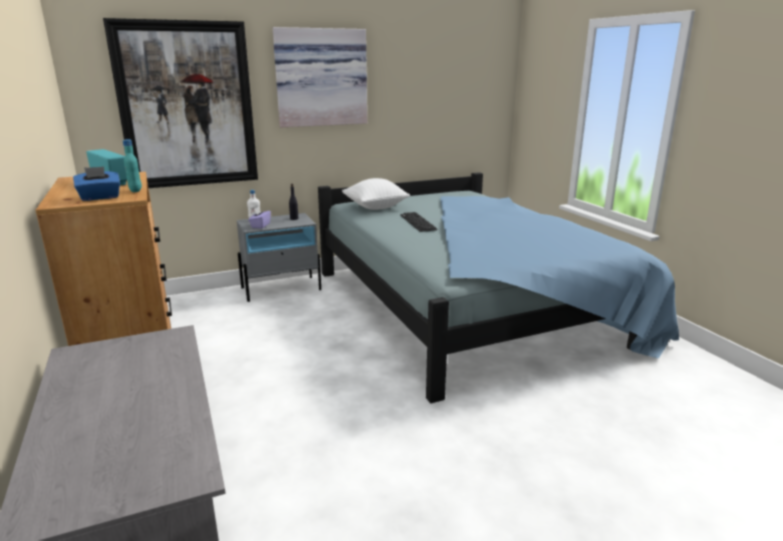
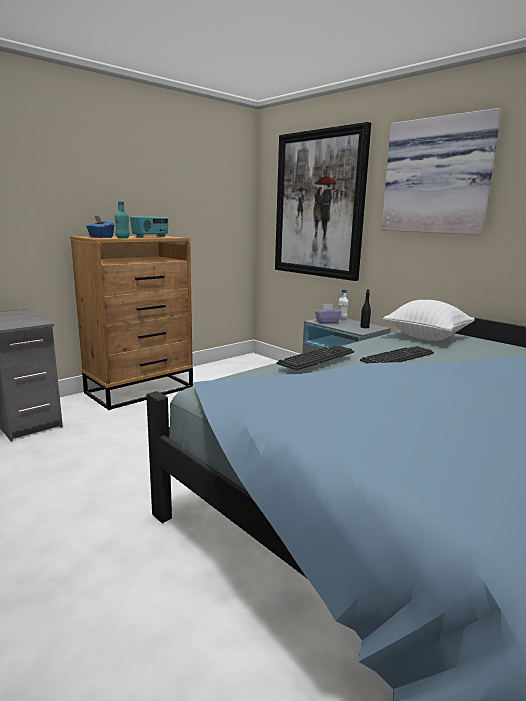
camera: 70 degrees right, 5 degrees down
(418, 238) = (316, 358): none -> keyboard

